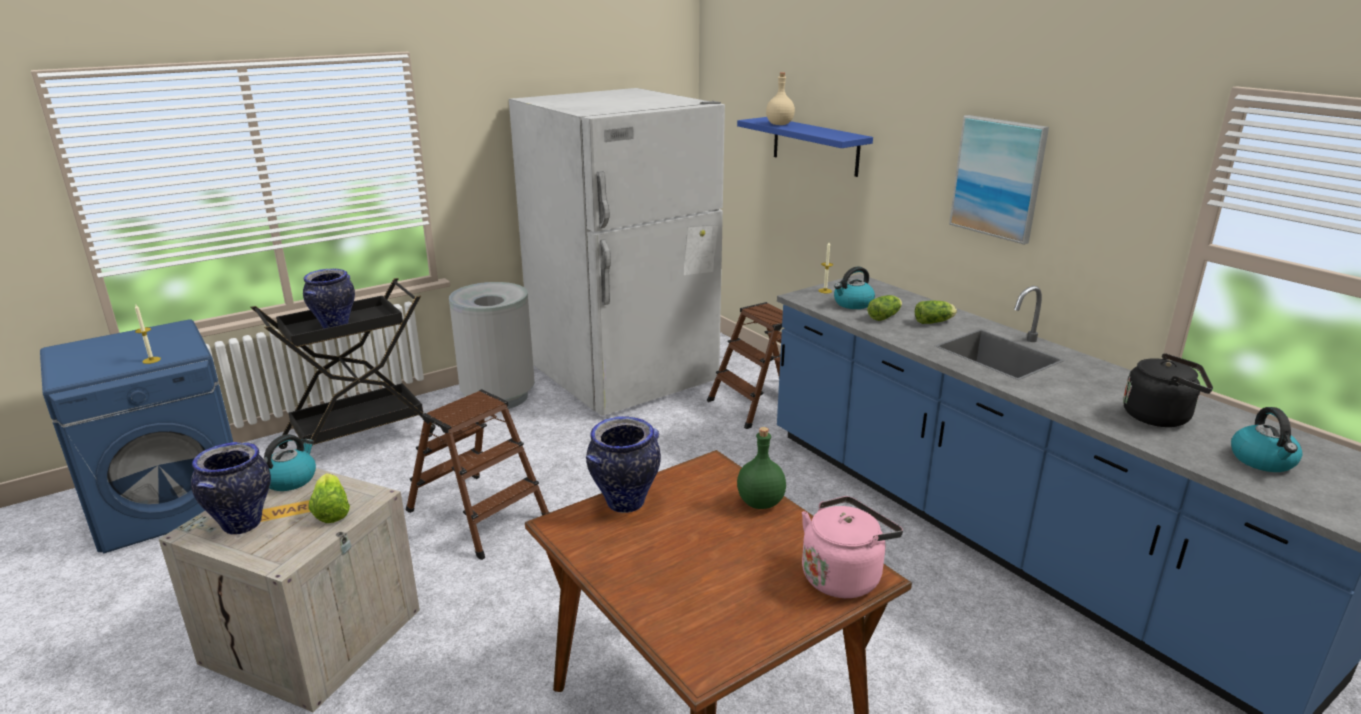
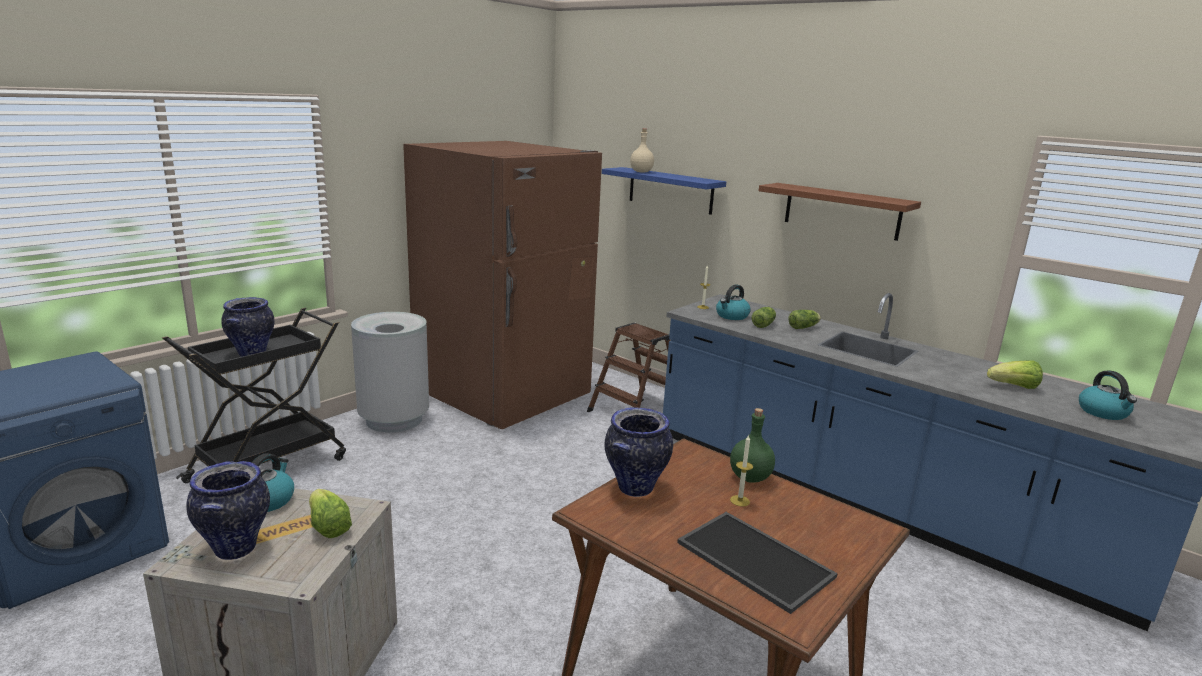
camera: 15 degrees left, 5 degrees down
(151, 360) = (74, 391): candle -> candle (739, 501)
(478, 514) = (418, 526): brown step ladder -> none
(624, 374) = (504, 393): white fridge -> brown fridge
(700, 595) = (752, 560): none -> tray
(843, 576) = (856, 530): pink kettle -> none
(998, 178) = (841, 211): picture -> brown shelf
(1160, 417) = (1014, 387): black kettle -> lettuce

